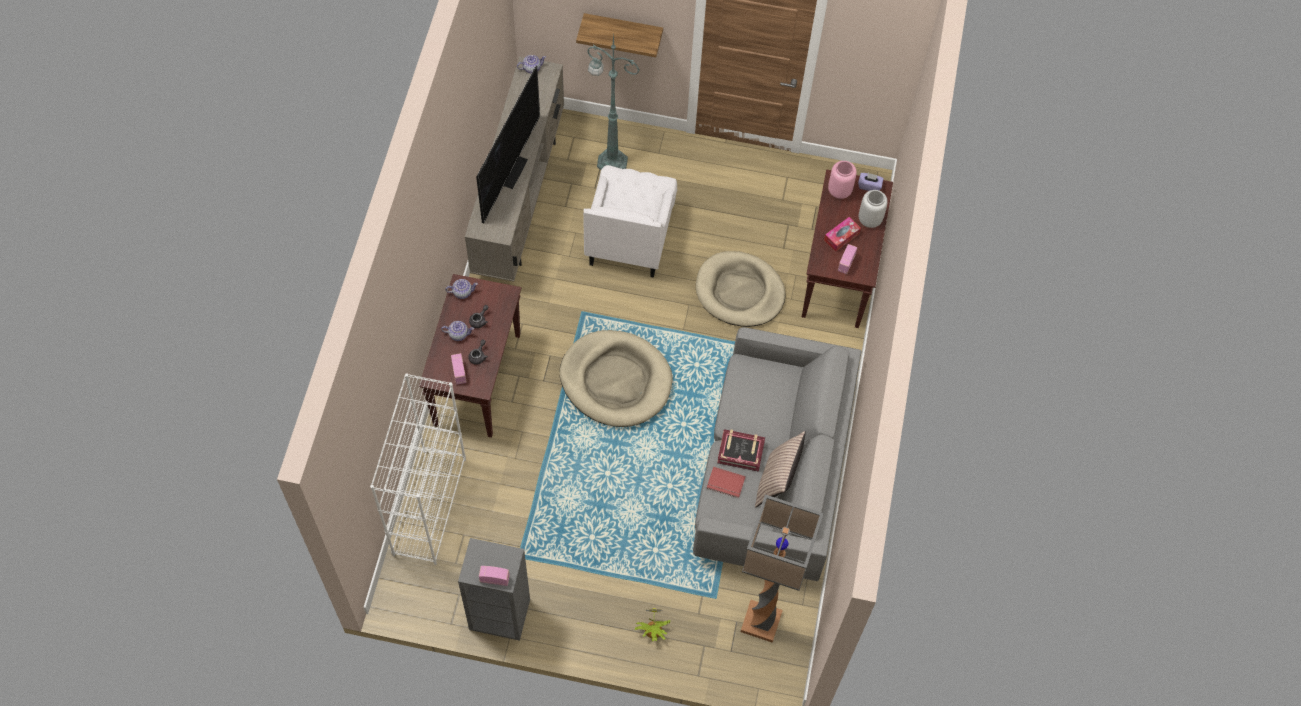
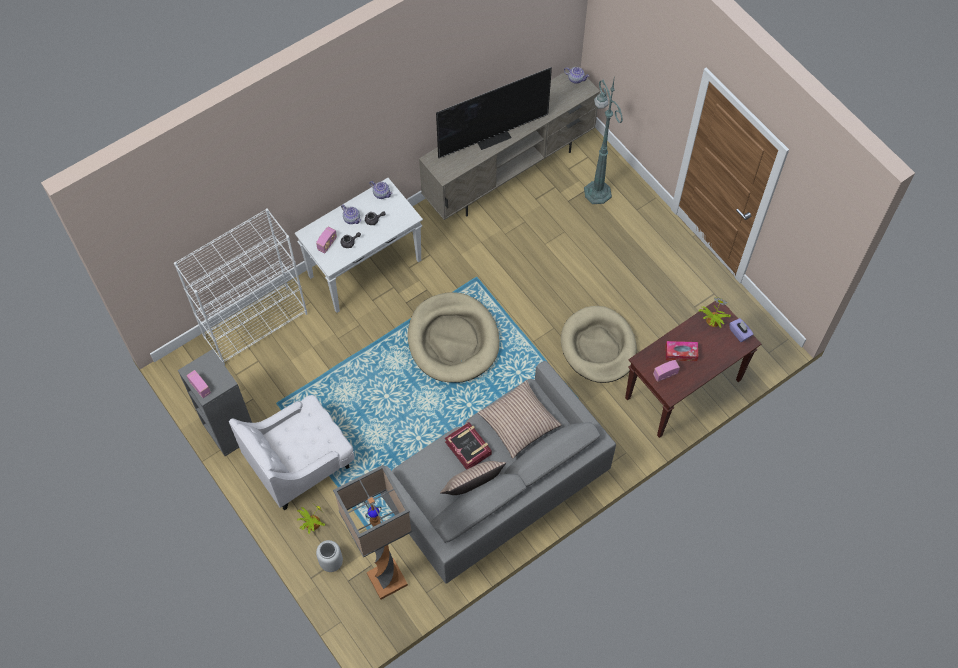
camera: 45 degrees right, 0 degrees up
(477, 378) = (365, 268): brown console table -> white console table
(623, 29) = (647, 88): shelf -> none
(630, 237) = (559, 251): white armchair -> white armchair (301, 464)
(725, 484) = (436, 460): red book -> none
(760, 398) = (519, 422): none -> pillow
(839, 191) = (712, 320): pink vase -> potted plant
(869, 220) = (714, 357): grey vase -> grey vase (331, 562)

